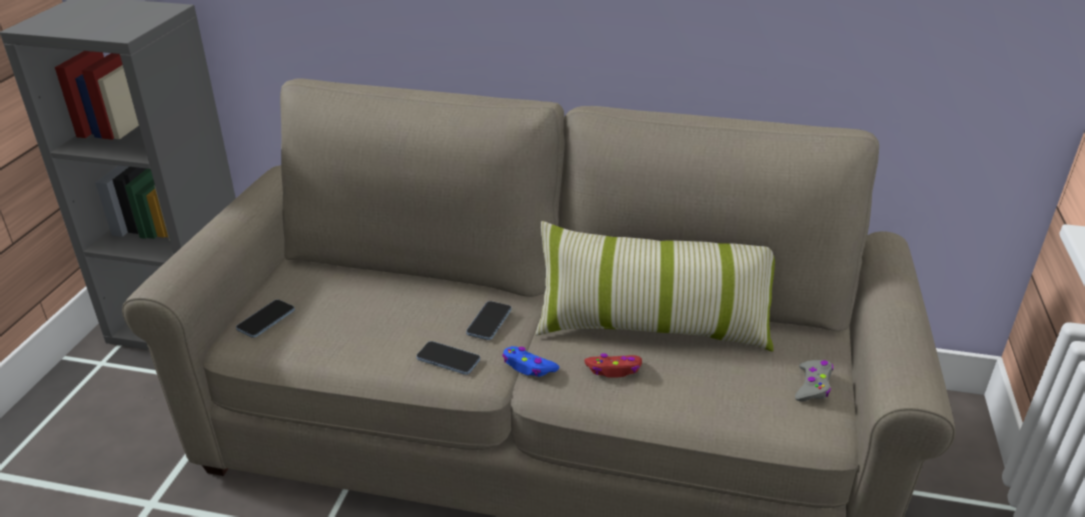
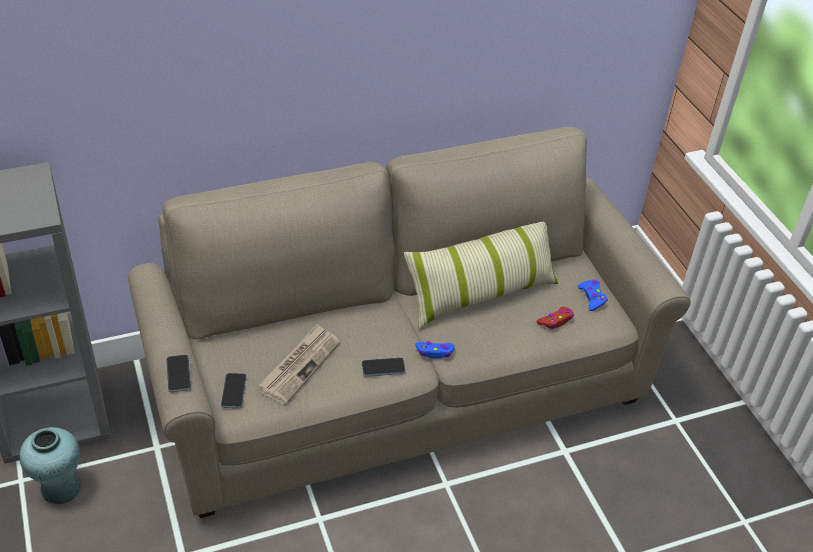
camera: 35 degrees left, 10 degrees up
(123, 385) = (61, 488): none -> turquoise vase
(360, 321) = (300, 365): none -> newspaper
(489, 322) = (382, 331): phone -> phone (178, 374)
(614, 370) = (484, 333): red game controller -> red game controller (555, 321)
(813, 386) = (592, 298): grey game controller -> blue game controller

